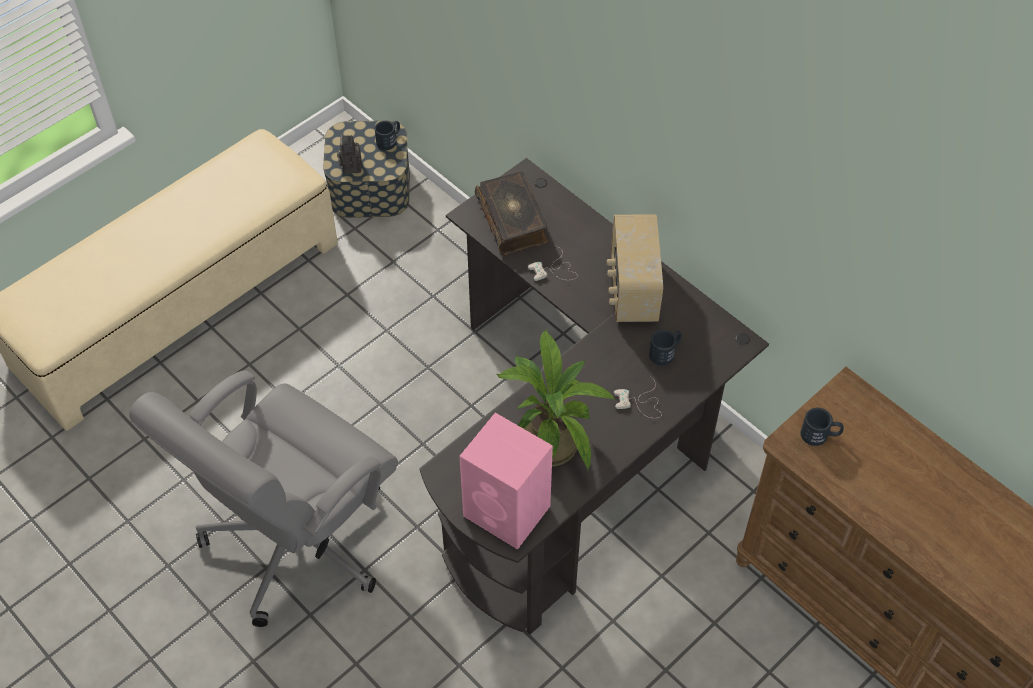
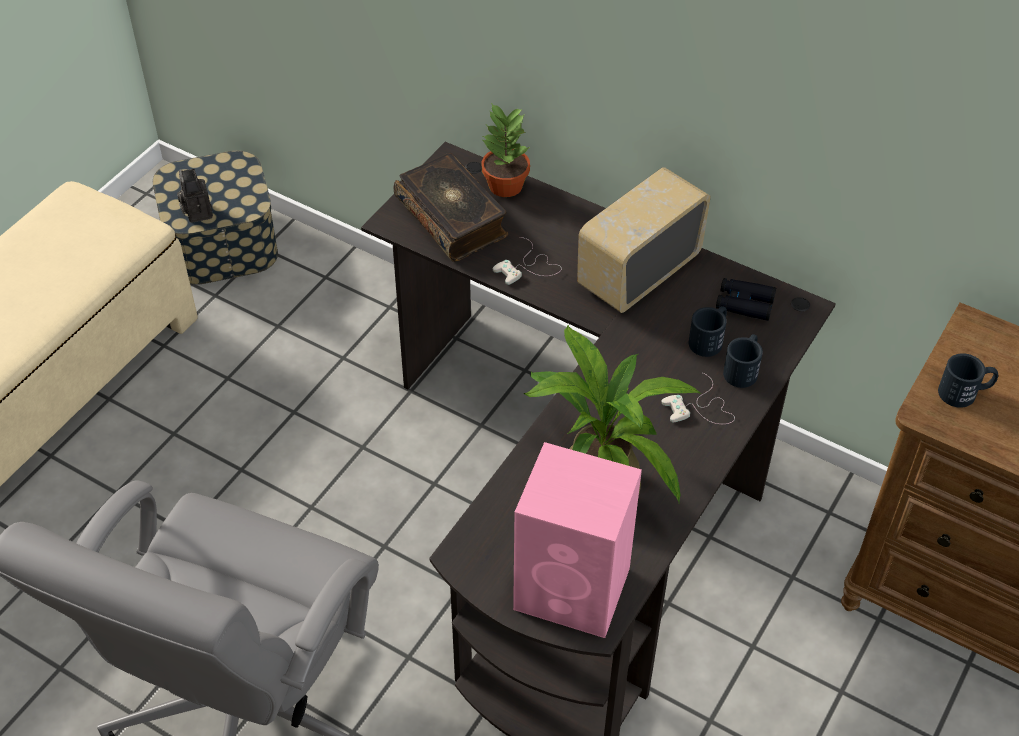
camera: 15 degrees left, 5 degrees down
(389, 140) = (239, 173): black mug -> black mug (743, 369)
(558, 202) = (504, 185): none -> potted plant
(632, 290) = (638, 272): radio -> radio turned 60 degrees clockwise
(701, 330) = (744, 304): none -> black binoculars

